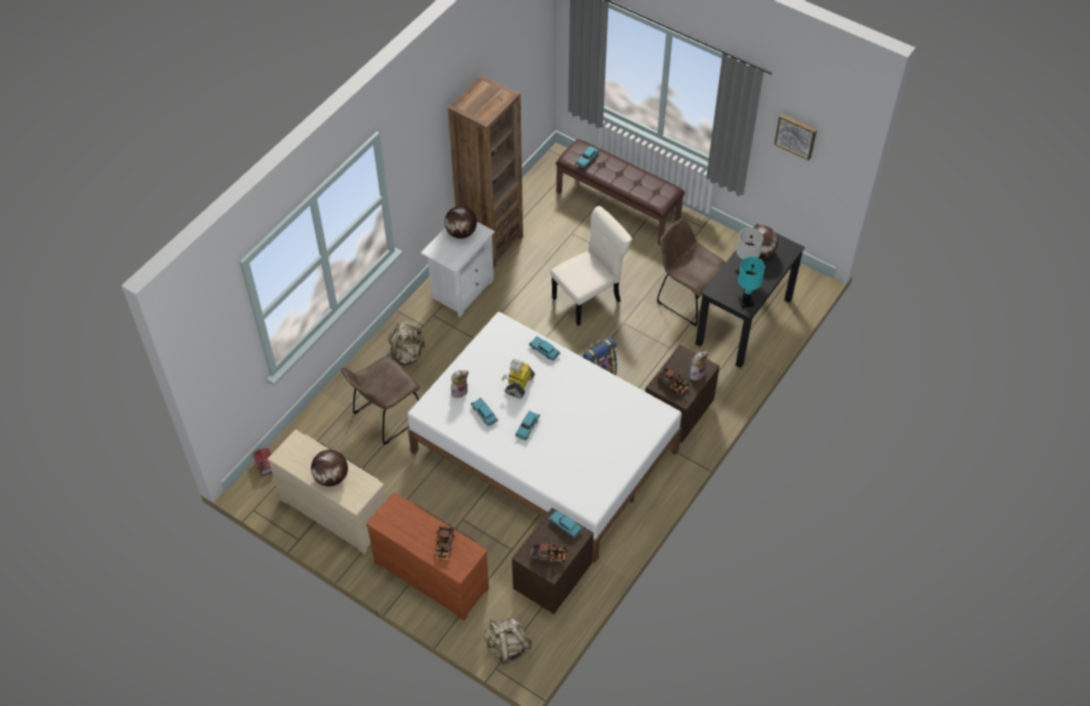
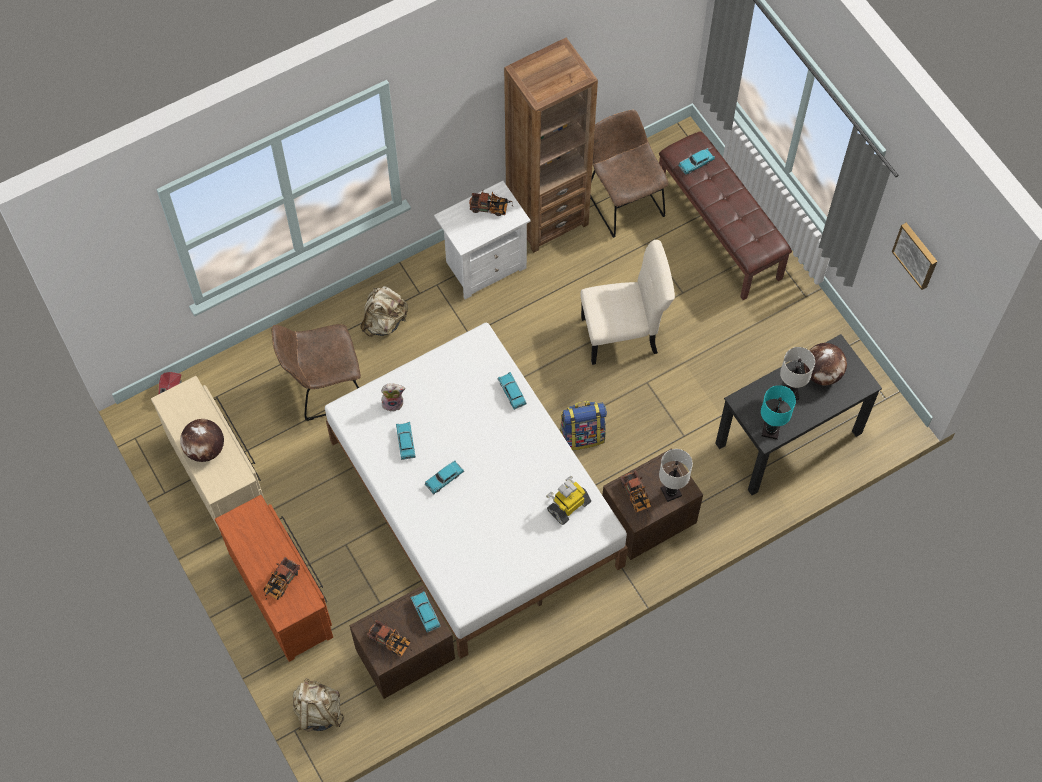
camera: 25 degrees right, 10 degrees up
(461, 233) = (491, 208): globe -> toy truck
(519, 384) = (462, 422): toy robot -> toy robot (568, 505)
(687, 298) = (737, 381): brown chair -> brown chair (623, 201)
(696, 373) = (671, 492): plush toy -> white table lamp

